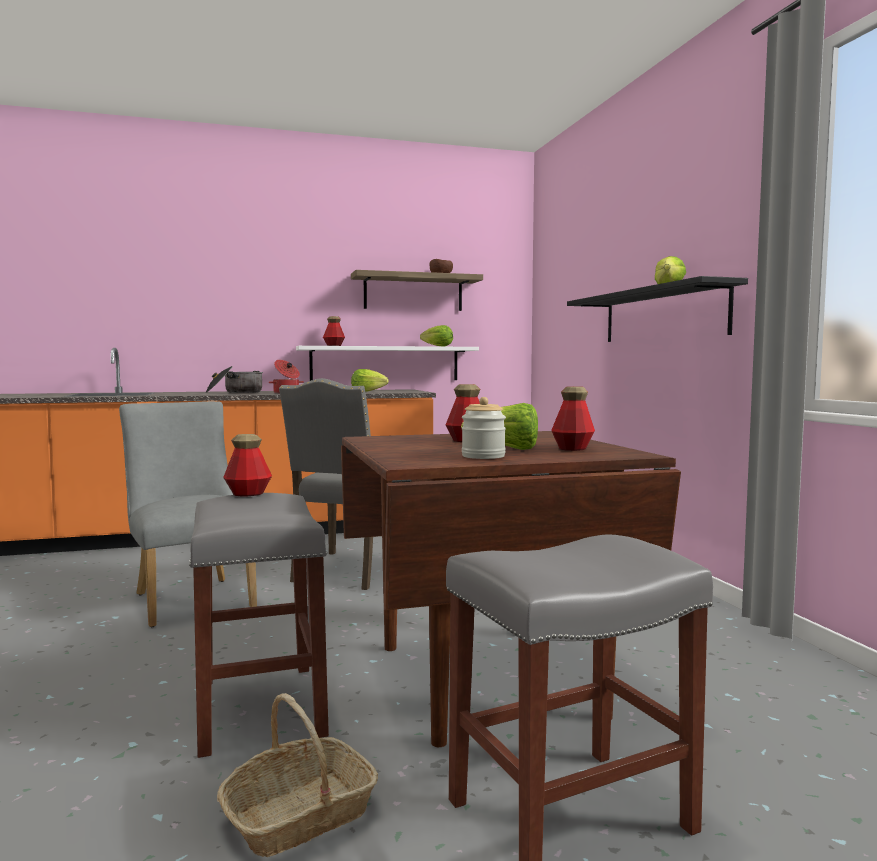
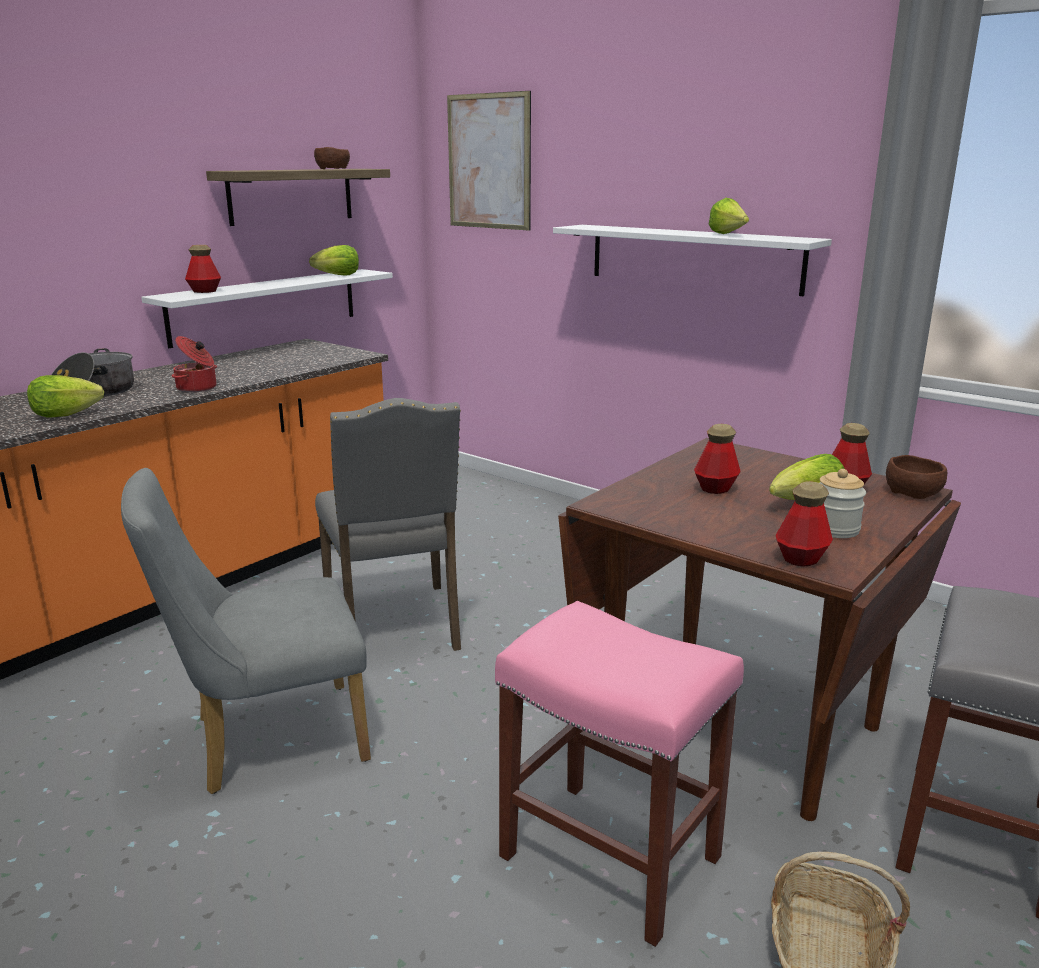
camera: 35 degrees left, 15 degrees up
(190, 598) = (267, 741): grey chair -> grey chair turned 45 degrees counterclockwise
(248, 494) = (554, 624): bottle -> bottle (801, 558)
(258, 706) = (606, 856): grey stool -> pink stool
(367, 391) = (287, 361): lettuce -> lettuce (65, 415)
(559, 267) = (489, 162): none -> picture
(627, 454) = (914, 492): none -> brown bowl
(662, 315) = (693, 258): black shelf -> white shelf

